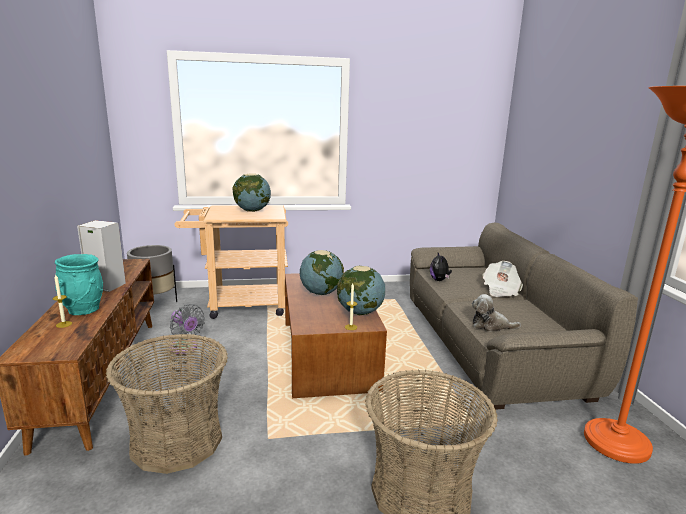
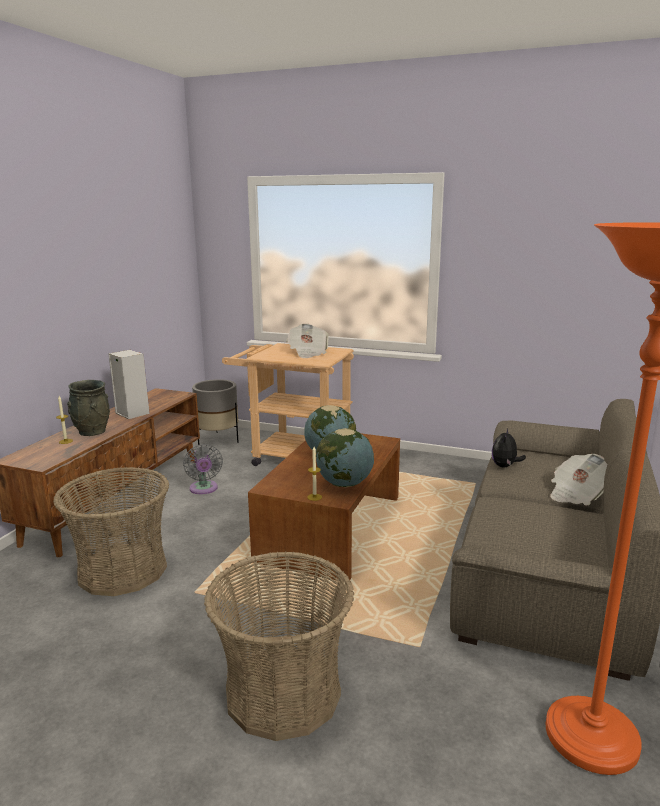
camera: 30 degrees right, 0 degrees up
(83, 310) = (91, 431): turquoise vase -> grey vase
(252, 211) = (308, 353): globe -> newspaper
(491, 325) = (498, 534): plush toy -> none

